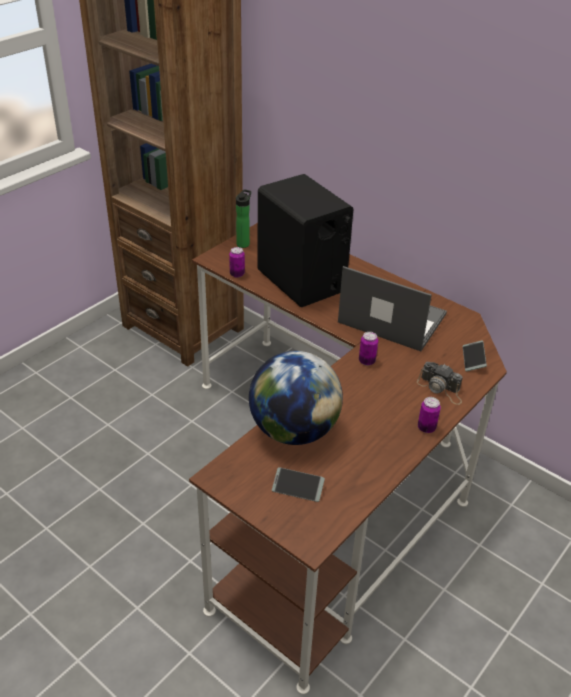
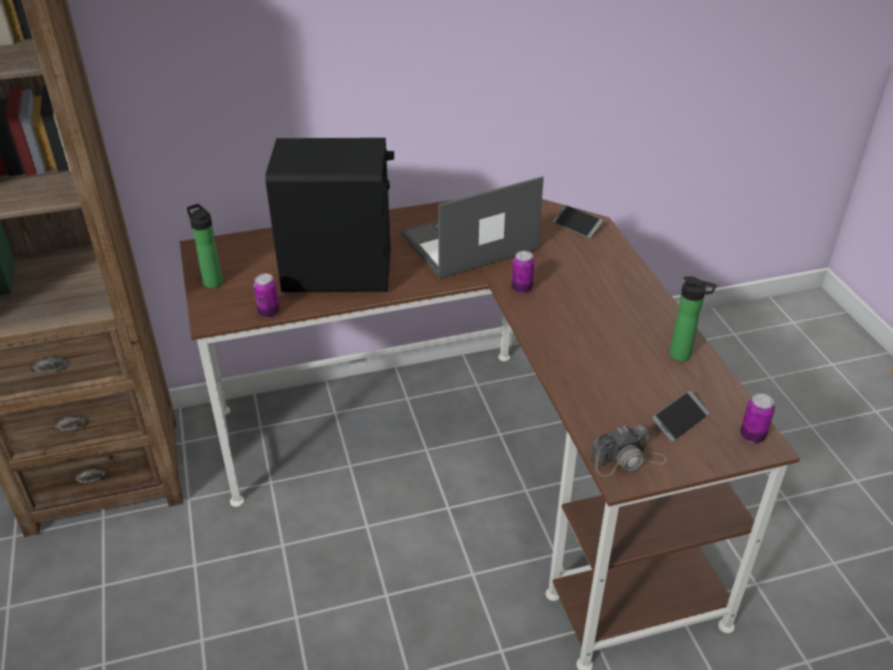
camera: 55 degrees left, 0 degrees up
(294, 430) = (590, 386): globe -> none
(373, 467) = (683, 356): none -> bottle
(426, 428) = (651, 298): can -> can (752, 436)
(441, 389) = (603, 264): camera -> camera (628, 460)

